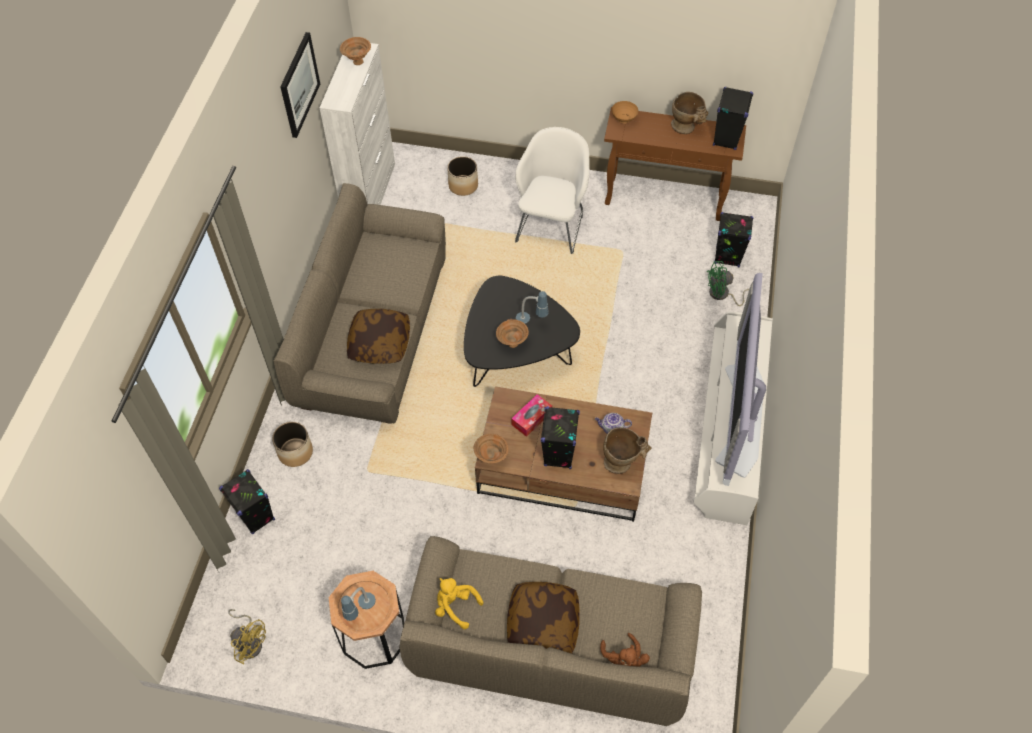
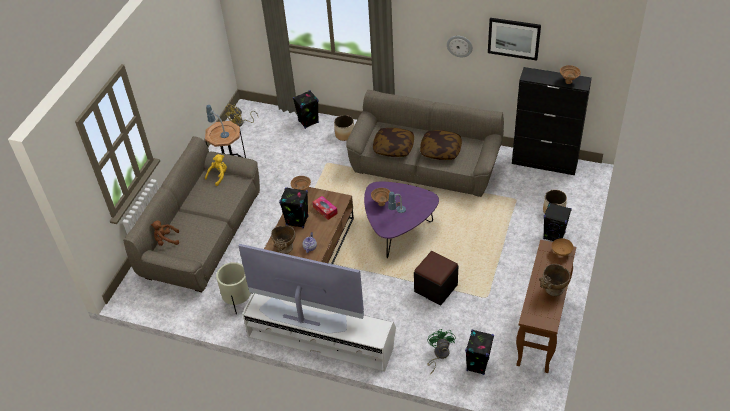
camera: 100 degrees right, 10 degrees down
(277, 169) = (459, 46): none -> wall clock
(370, 194) = (545, 163): white cabinet -> black cabinet
(515, 355) = (398, 231): black coffee table -> purple coffee table
(542, 624) = (197, 209): pillow -> pillow (441, 150)
(551, 225) = (514, 258): white armchair -> none
(616, 305) = (435, 288): none -> black ottoman
(684, 552) = (238, 301): none -> beige planter
(726, 139) = (540, 315): black speaker -> black speaker (554, 236)

